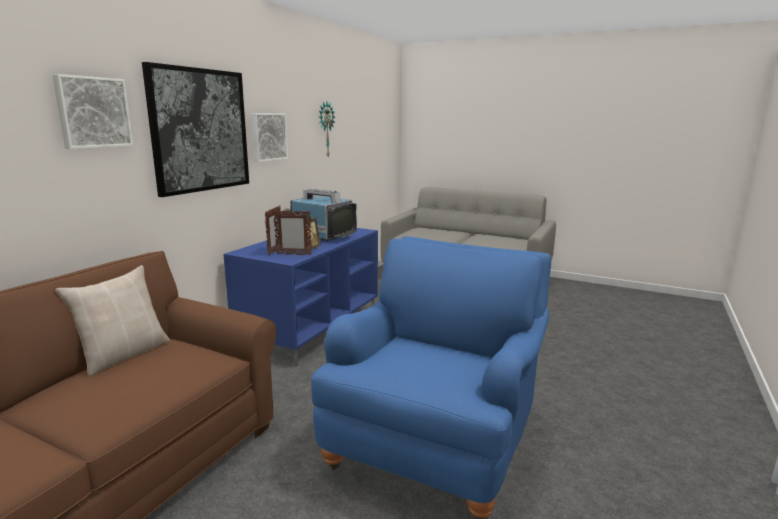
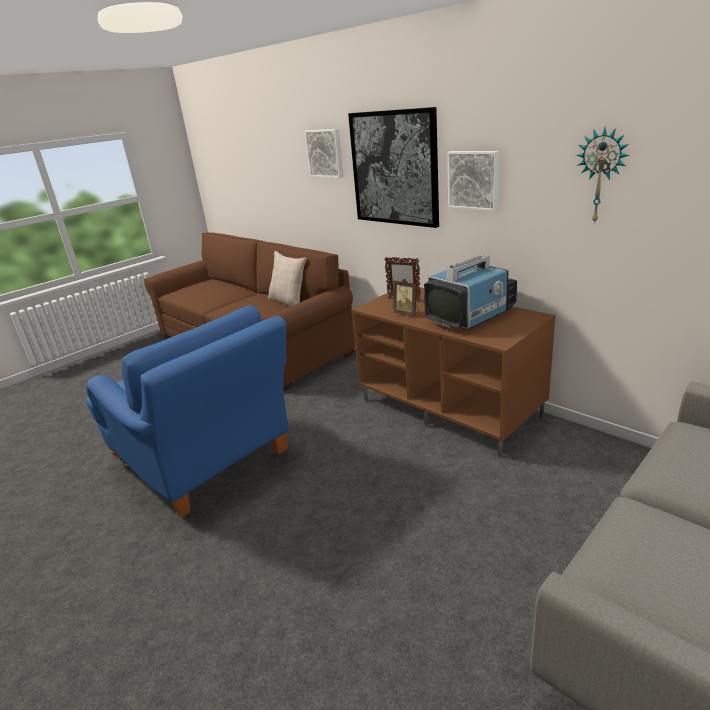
camera: 110 degrees right, 10 degrees up
(293, 255) = (387, 308): picture frame -> none
(311, 328) = (451, 408): blue tv stand -> brown tv stand

